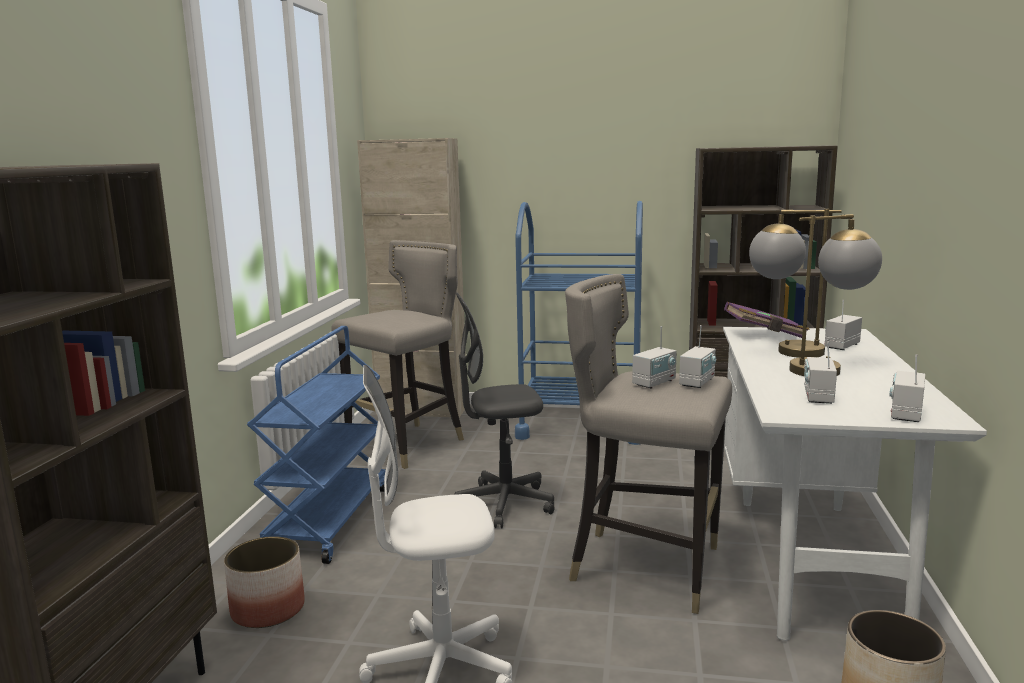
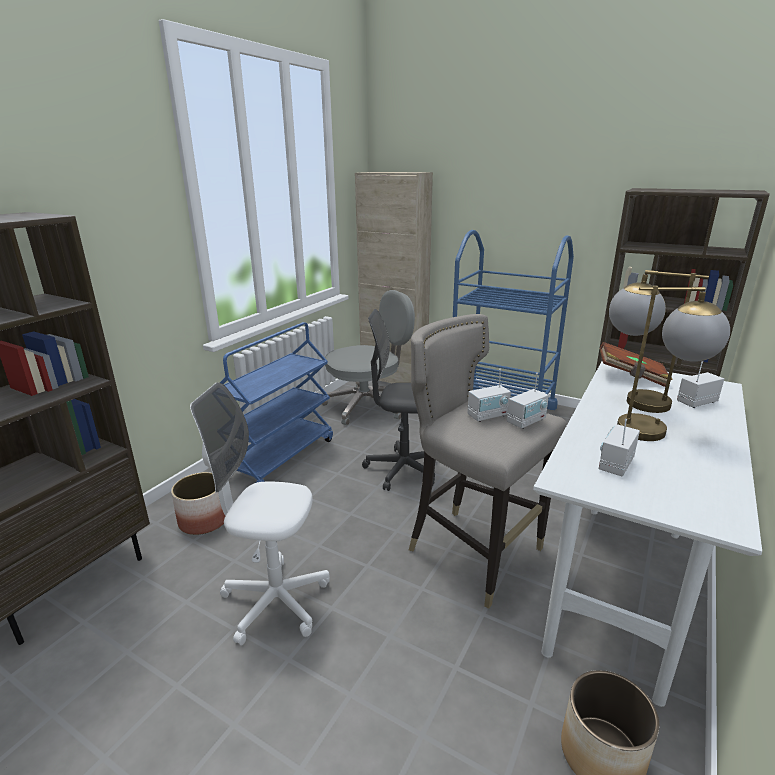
camera: 20 degrees right, 10 degrees up
(408, 444) = (368, 405): grey stool -> grey office chair
(765, 335) = (631, 377): purple book -> brown book
(905, 414) = (687, 507): radio -> none

